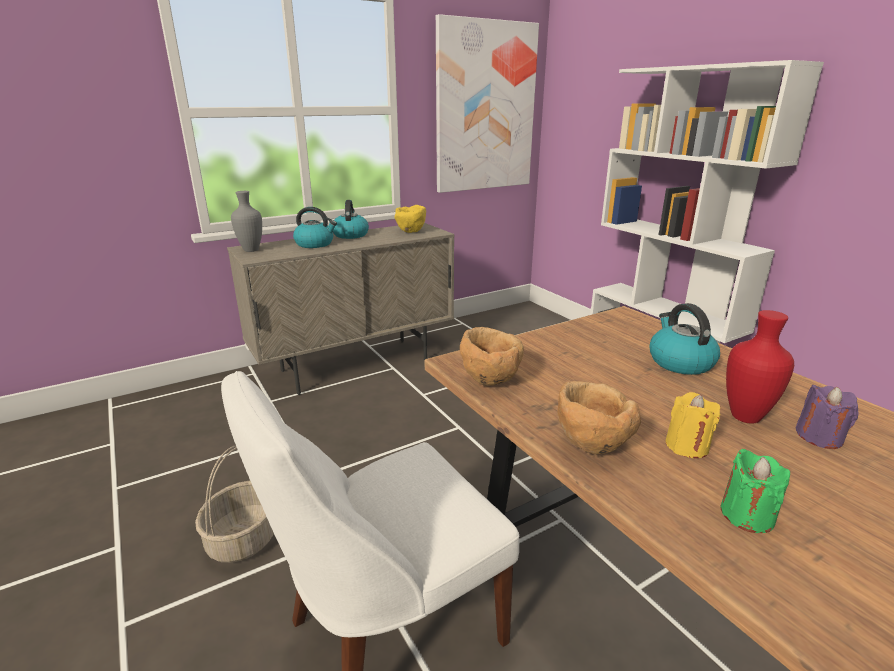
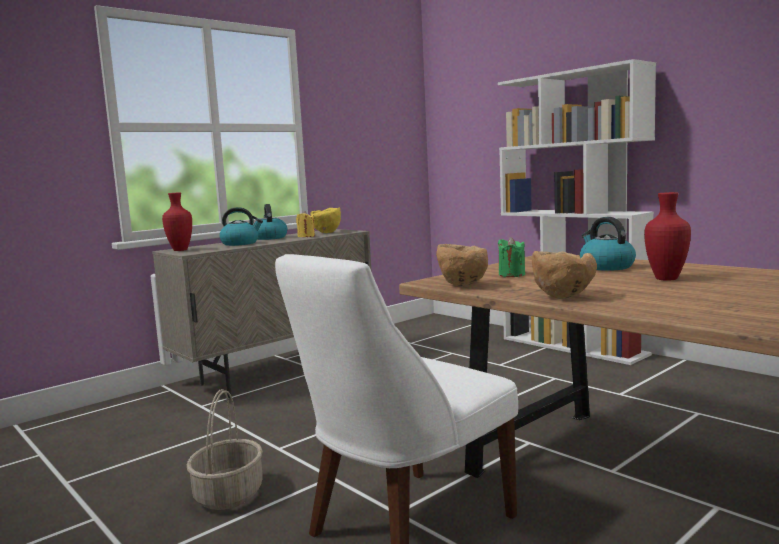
camera: 10 degrees left, 15 degrees down
(252, 250) = (181, 250): grey vase -> red vase
(485, 108) = (377, 127): picture -> none
(687, 446) = (631, 291): yellow candle -> yellow candle (306, 236)
(747, 515) = (685, 304): green candle -> green candle (511, 275)
(819, 437) = (720, 280): purple candle -> none

